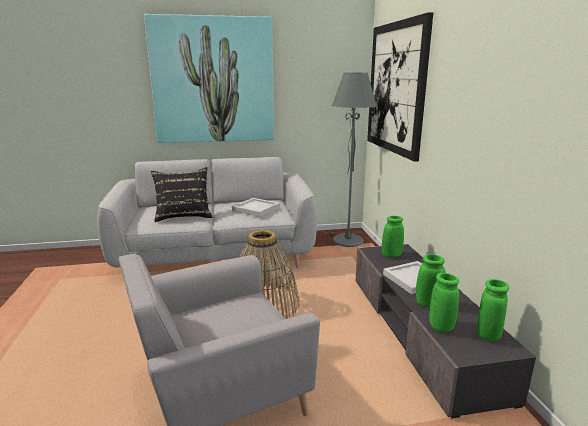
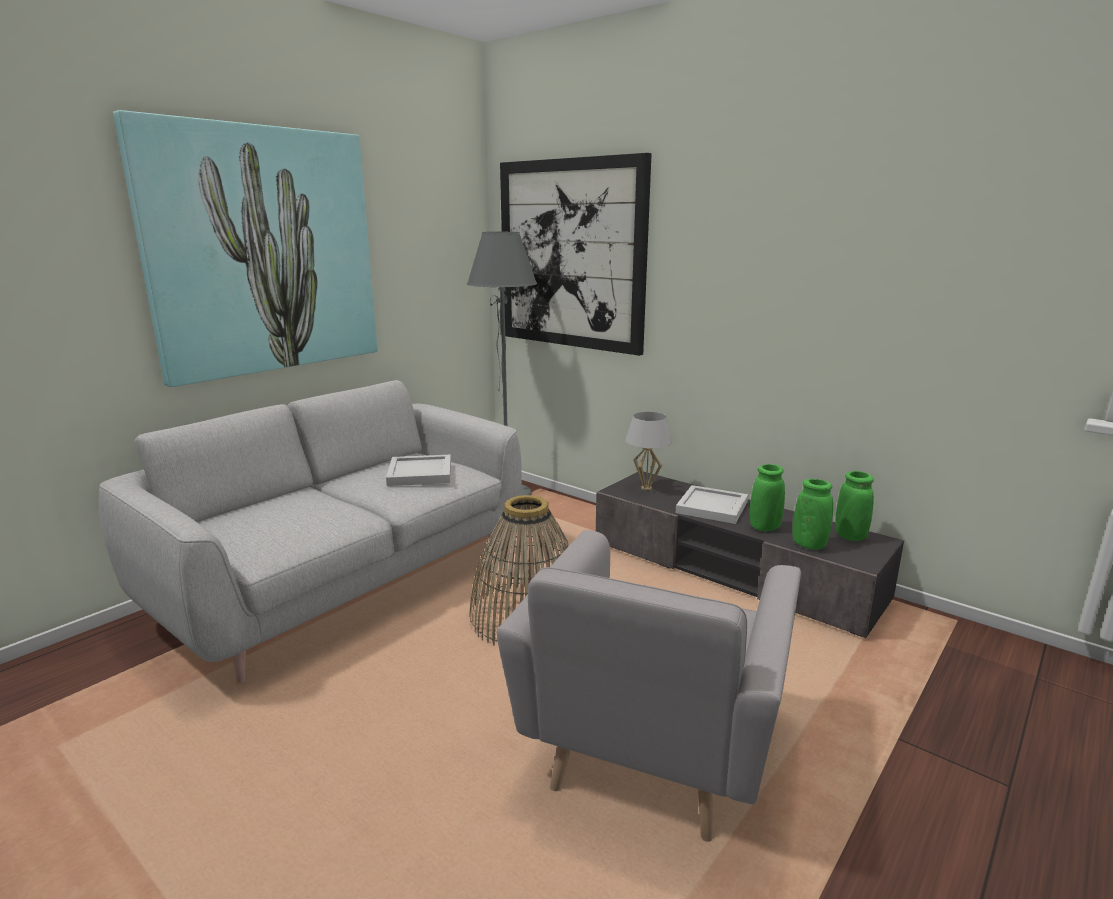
camera: 40 degrees left, 0 degrees up
(183, 216) = (313, 517): black pillow -> none
(391, 255) = (646, 488): green vase -> white table lamp

